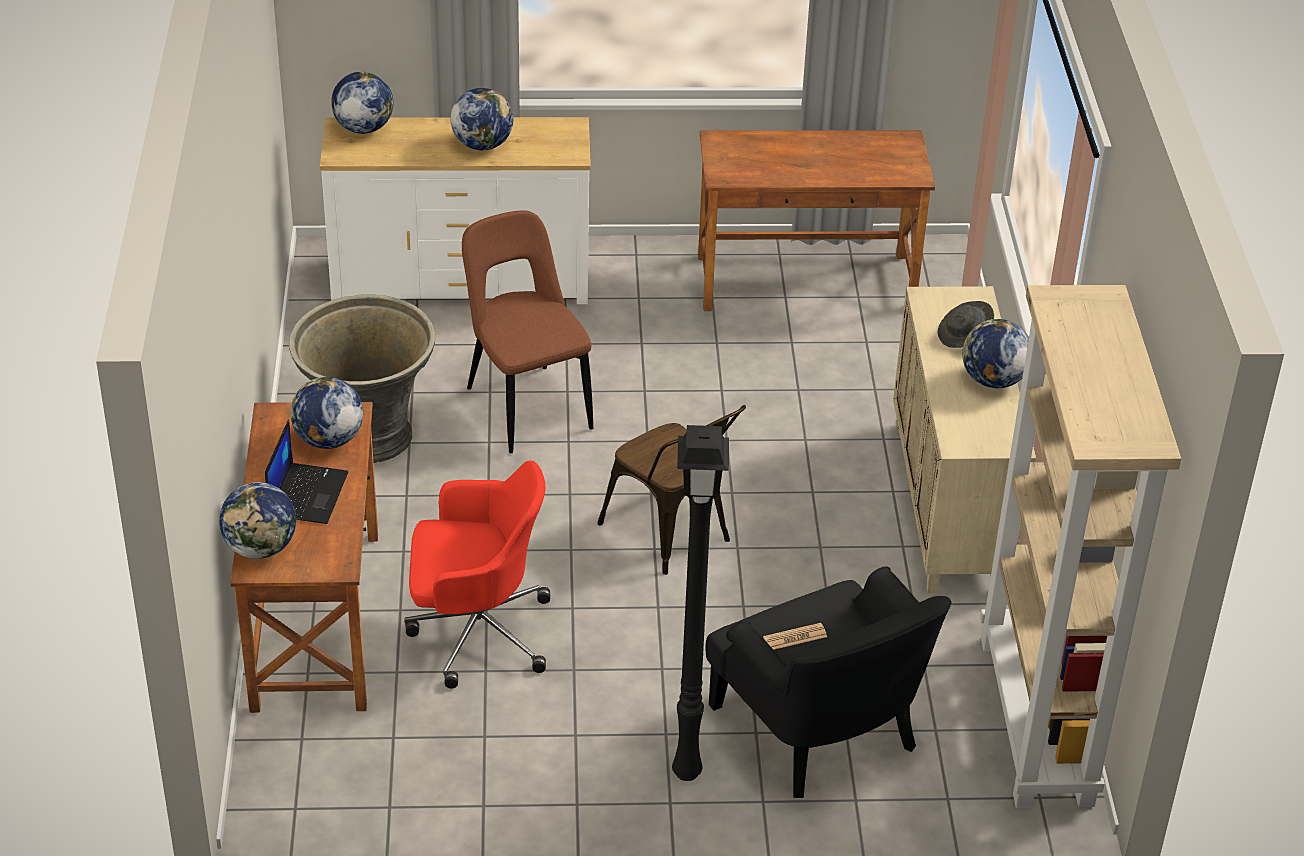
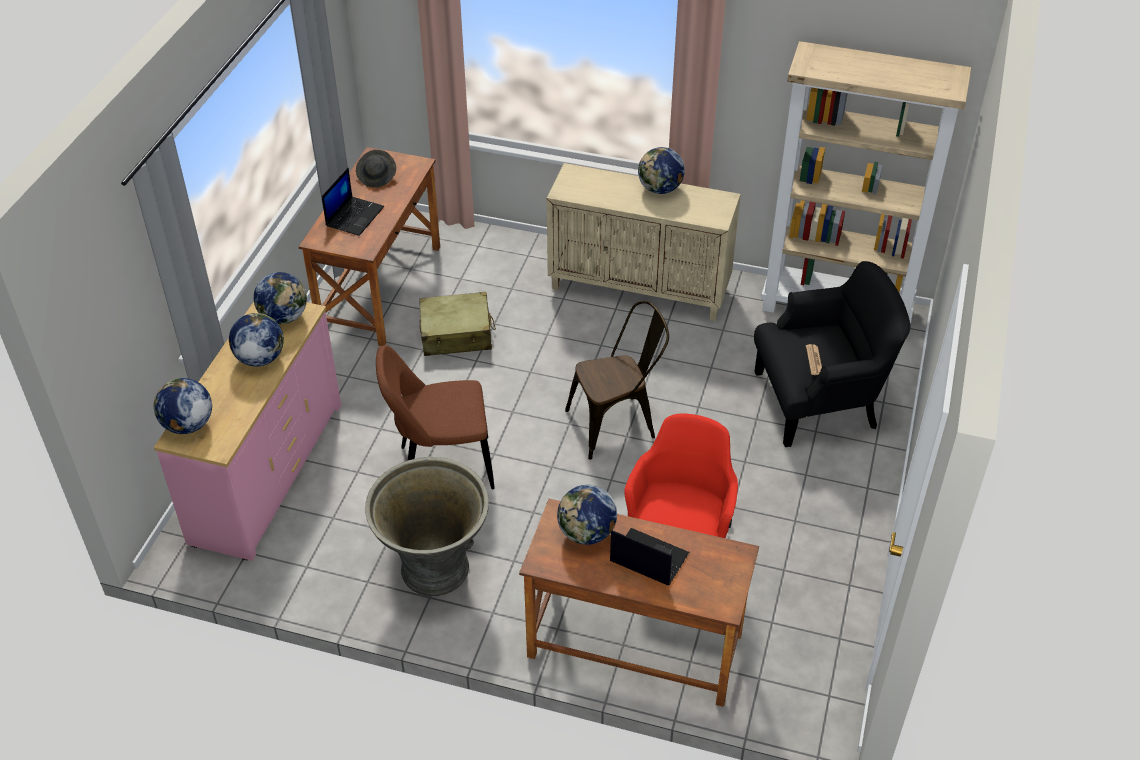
camera: 70 degrees left, 5 degrees up
(261, 548) = (704, 598): globe -> globe (284, 317)
(460, 280) = (266, 472): white dresser -> pink dresser
(685, 773) = (843, 474): black floor lamp -> none
(759, 363) = (456, 334): none -> beige suitcase
(779, 154) = (354, 216): none -> laptop
(964, 336) = (610, 188): grey hat -> grey hat (377, 177)

